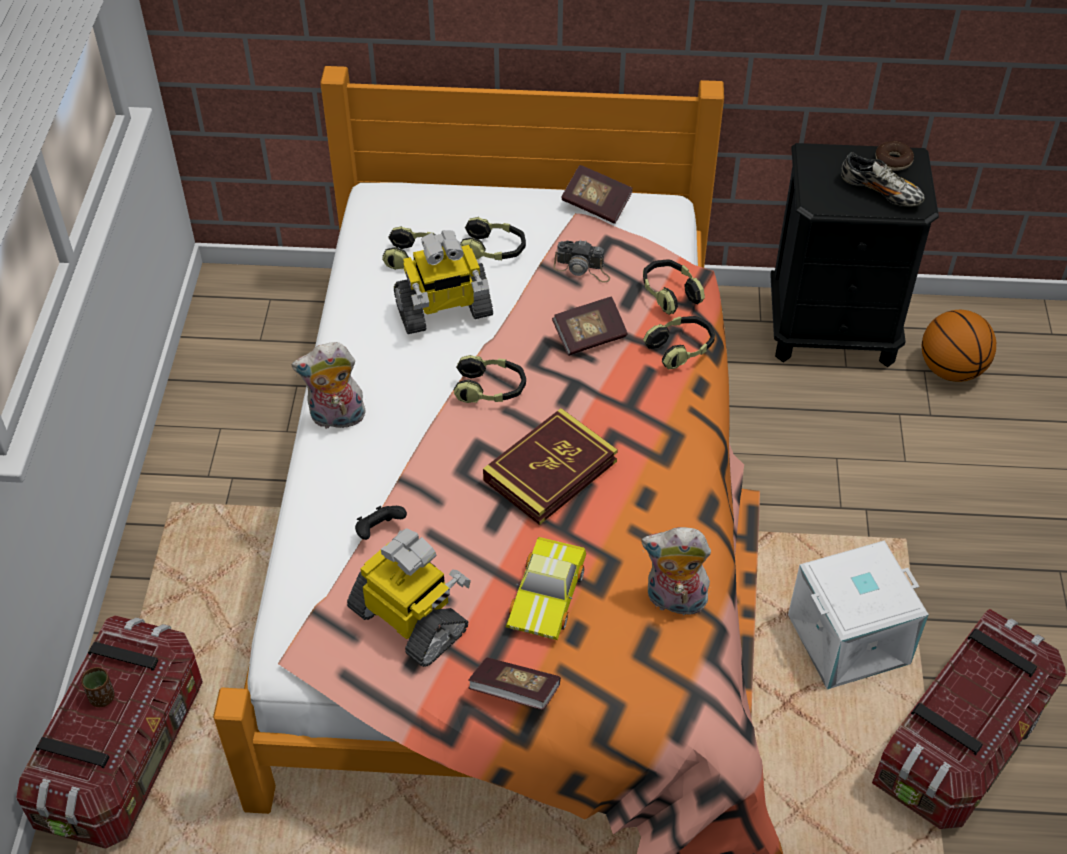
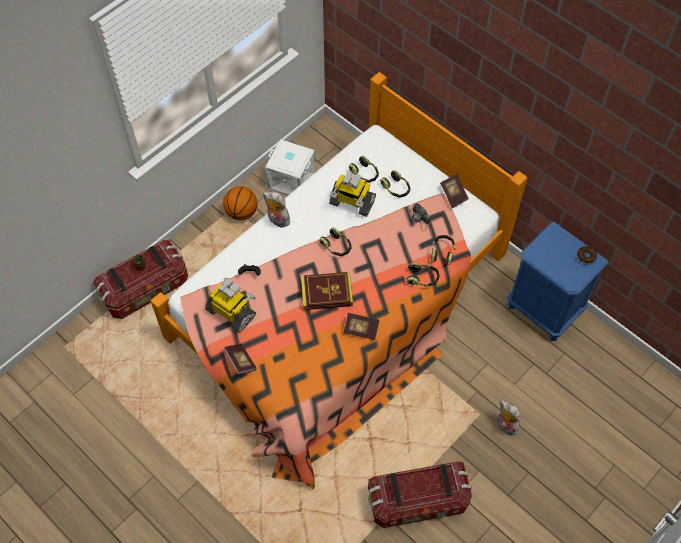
camera: 40 degrees right, 10 degrees up
(411, 620) = (232, 312): toy robot -> toy robot turned 45 degrees counterclockwise
(549, 595) = (283, 337): toy car -> none
(589, 336) = (393, 249): book -> book (361, 329)
(674, 601) = (321, 371): plush toy -> plush toy (505, 426)
(832, 331) = (544, 309): black nightstand -> blue nightstand
(847, 638) = (417, 433): white storage box -> white storage box (292, 180)
(880, 192) = (563, 267): shoe -> none
(951, 370) = (576, 361): basketball -> basketball (241, 212)

